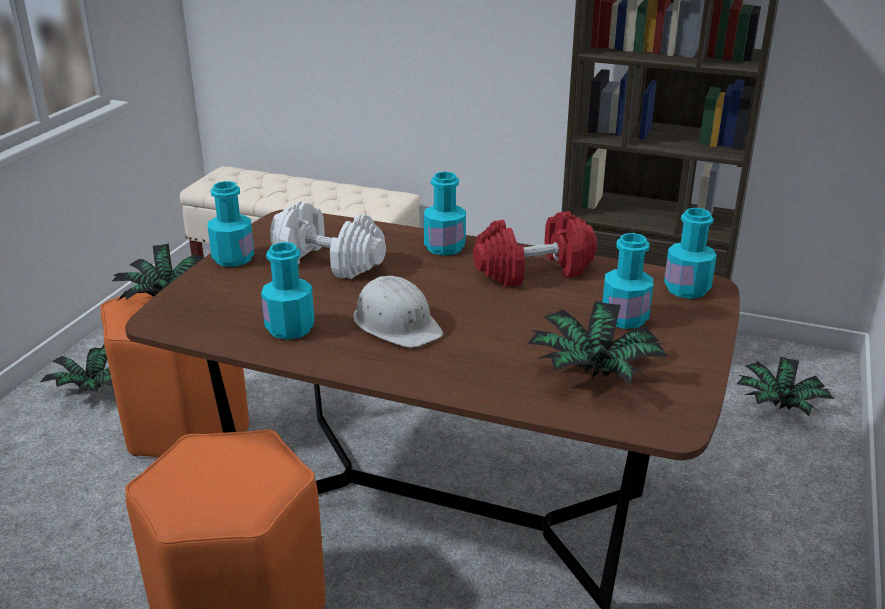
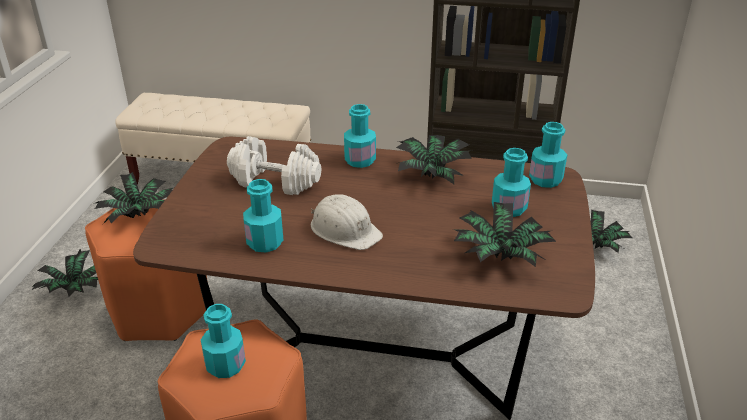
camera: 10 degrees left, 5 degrees up
(233, 258) = (199, 185): turquoise bottle -> turquoise bottle (225, 365)
(534, 270) = (432, 174): red dumbbell -> potted plant

